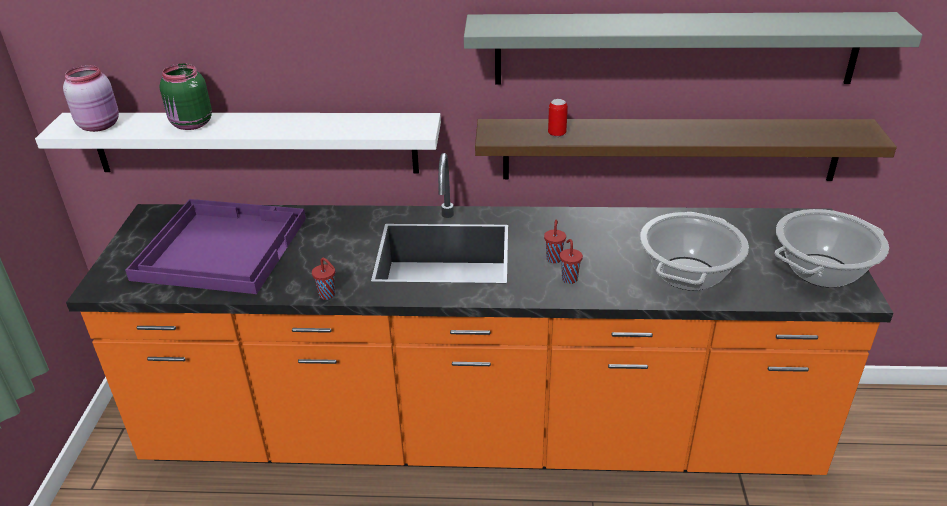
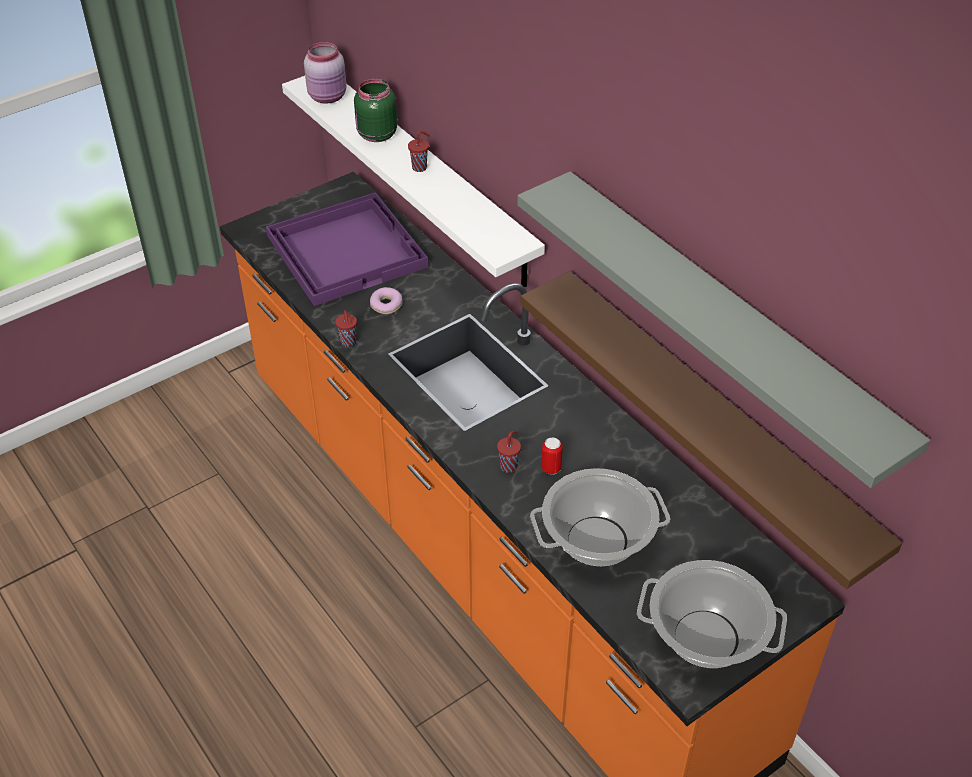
camera: 50 degrees right, 10 degrees up
(315, 257) = (386, 305): none -> donut
(554, 258) = (528, 441): red cup -> red cup (420, 167)
(557, 134) = (595, 332): can -> can (551, 468)

